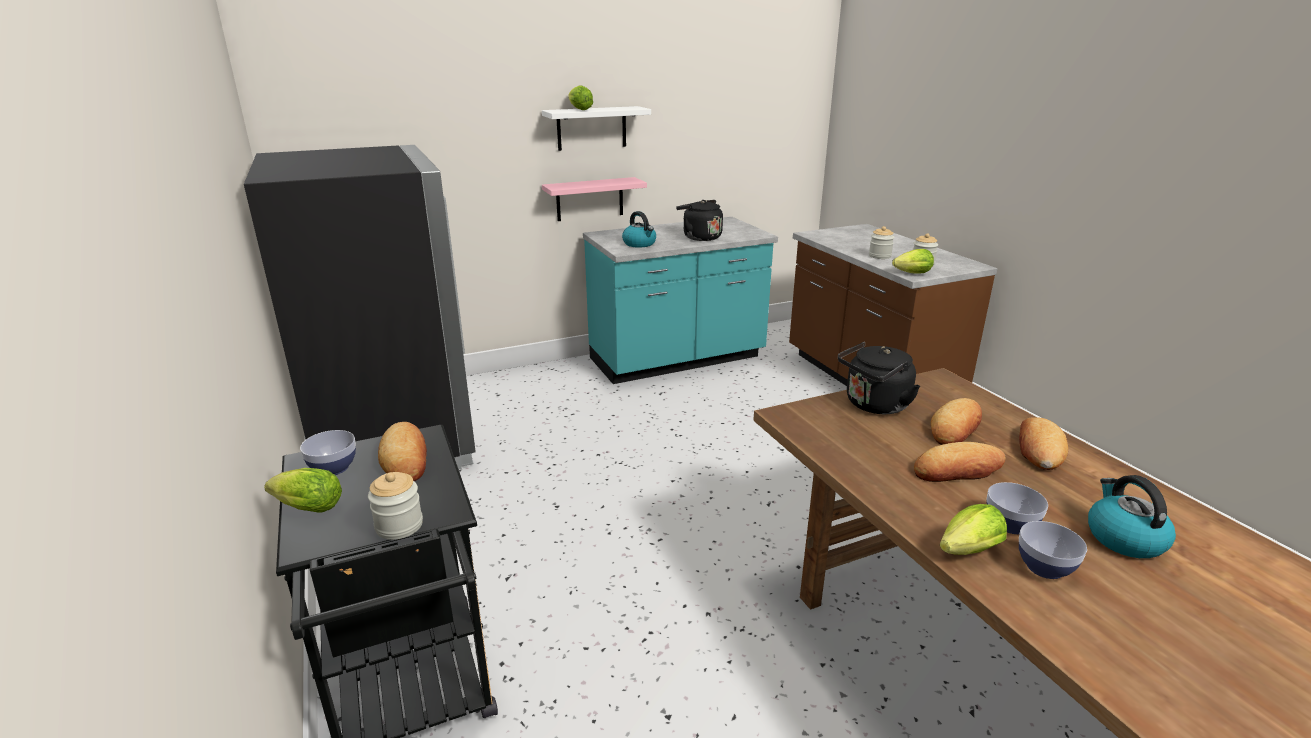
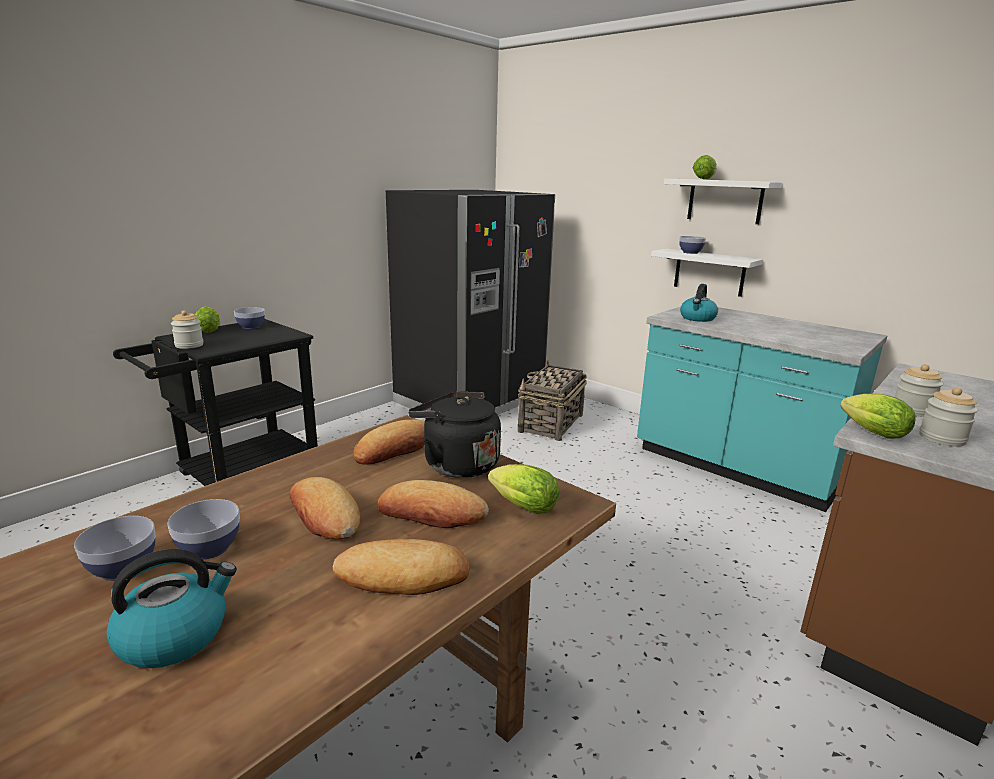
camera: 65 degrees right, 5 degrees down
(405, 458) = (265, 335): bread -> bread (395, 448)
(515, 410) = (550, 424): none -> basket
(579, 184) = (690, 252): none -> bowl
(589, 199) = (709, 272): pink shelf -> white shelf
(699, 237) = (769, 332): black kettle -> none
(965, 552) = (158, 521): lettuce -> lettuce (520, 506)

